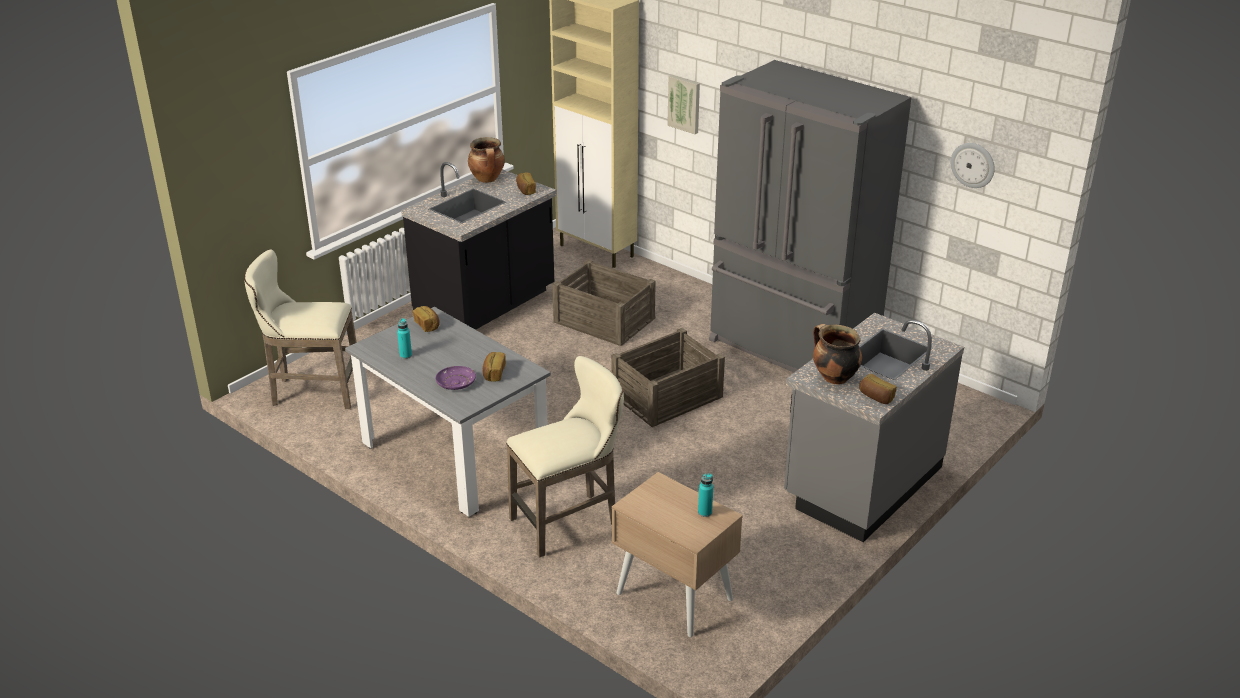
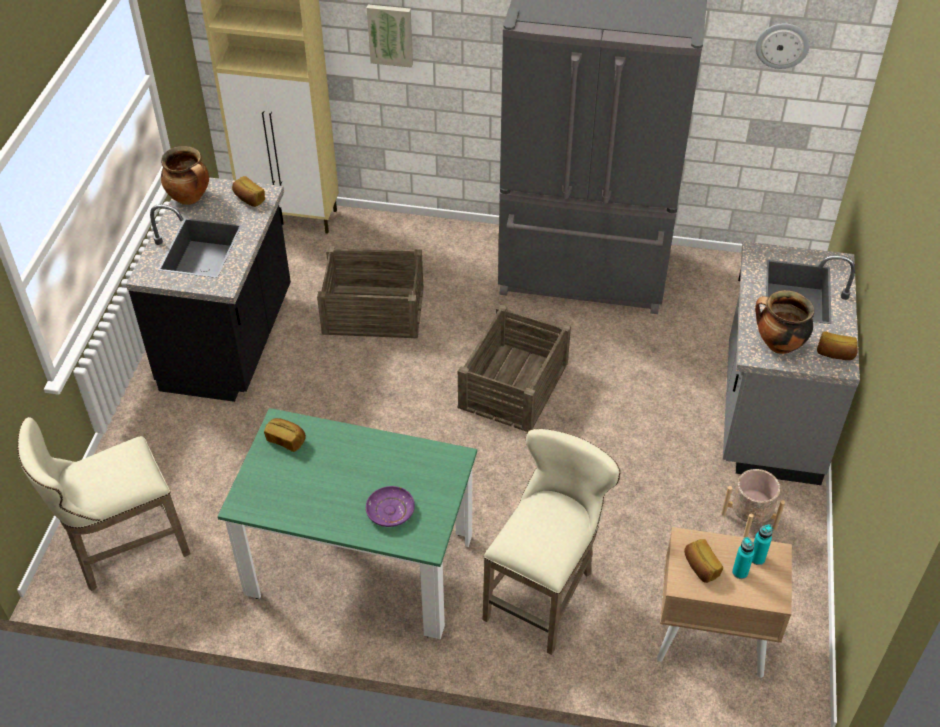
camera: 30 degrees left, 15 degrees up
(405, 355) = (299, 496): turquoise bottle -> turquoise bottle (740, 572)
(454, 456) = (360, 565): grey dining table -> green dining table
(493, 374) = (420, 479): bread -> bread (700, 567)
(776, 541) = (748, 521): none -> beige planter

